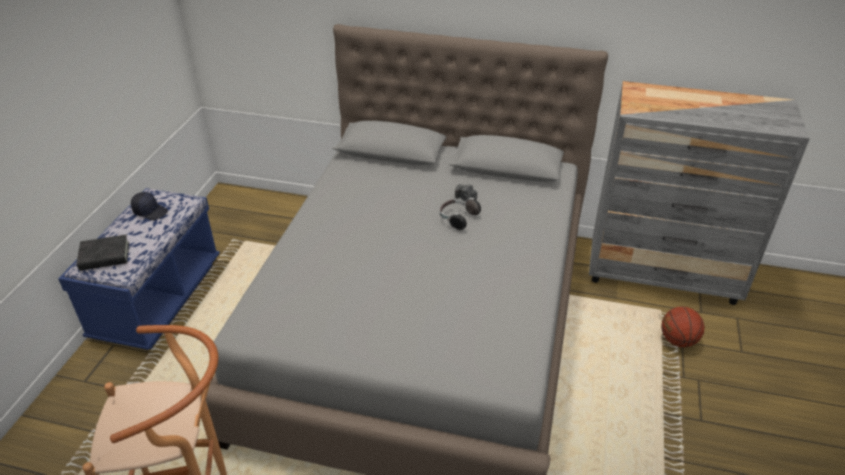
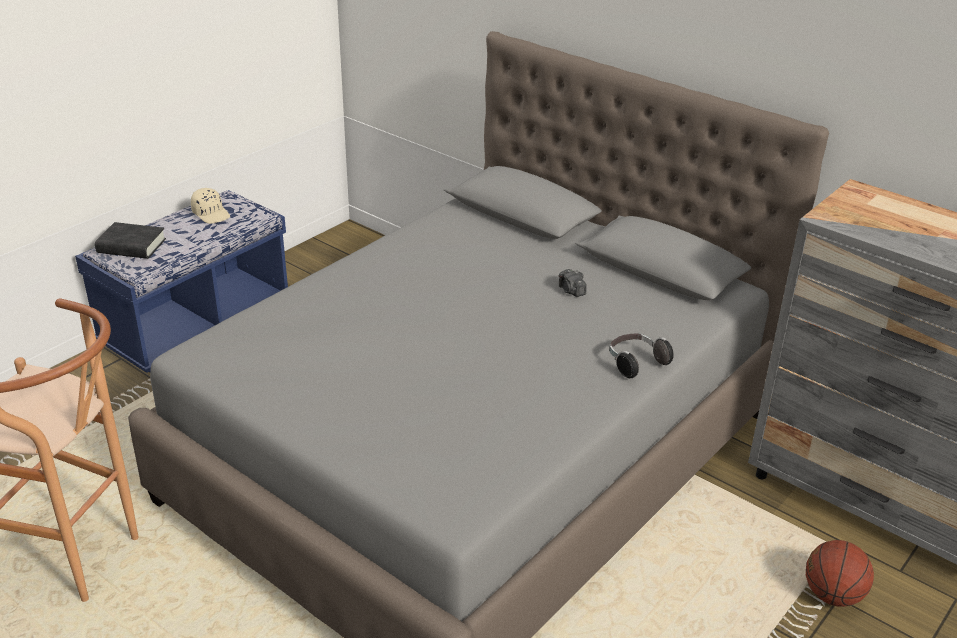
camera: 25 degrees right, 5 degrees down
(150, 211) = (211, 214): black cap -> beige cap
(457, 219) = (540, 311): headphones -> headphones (635, 363)

